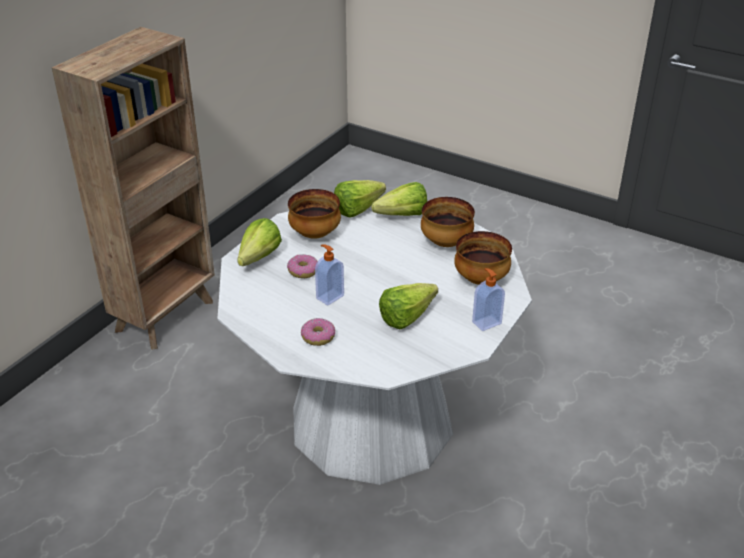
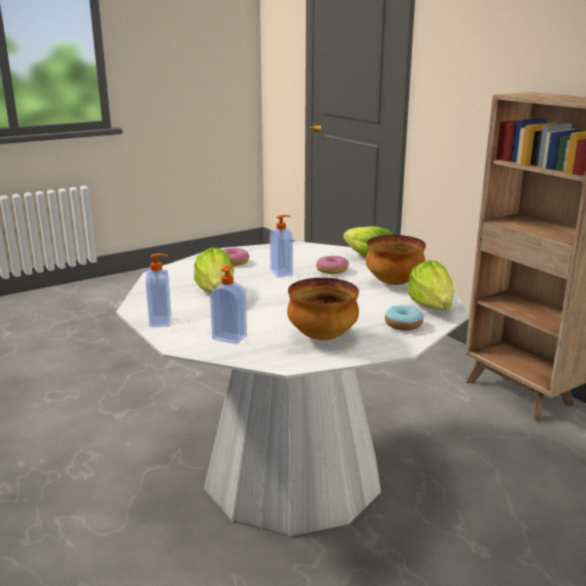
camera: 115 degrees right, 15 degrees down
(397, 216) = (403, 324): lettuce -> donut
(481, 280) = (230, 337): bowl -> soap dispenser

